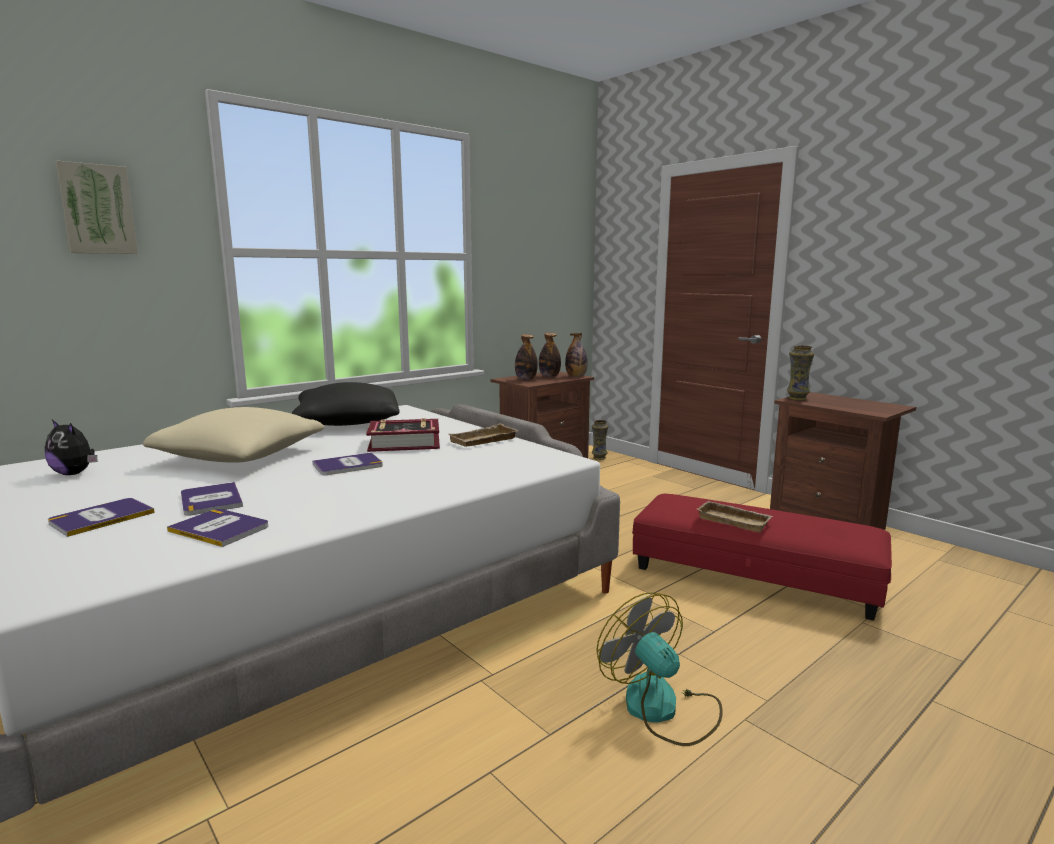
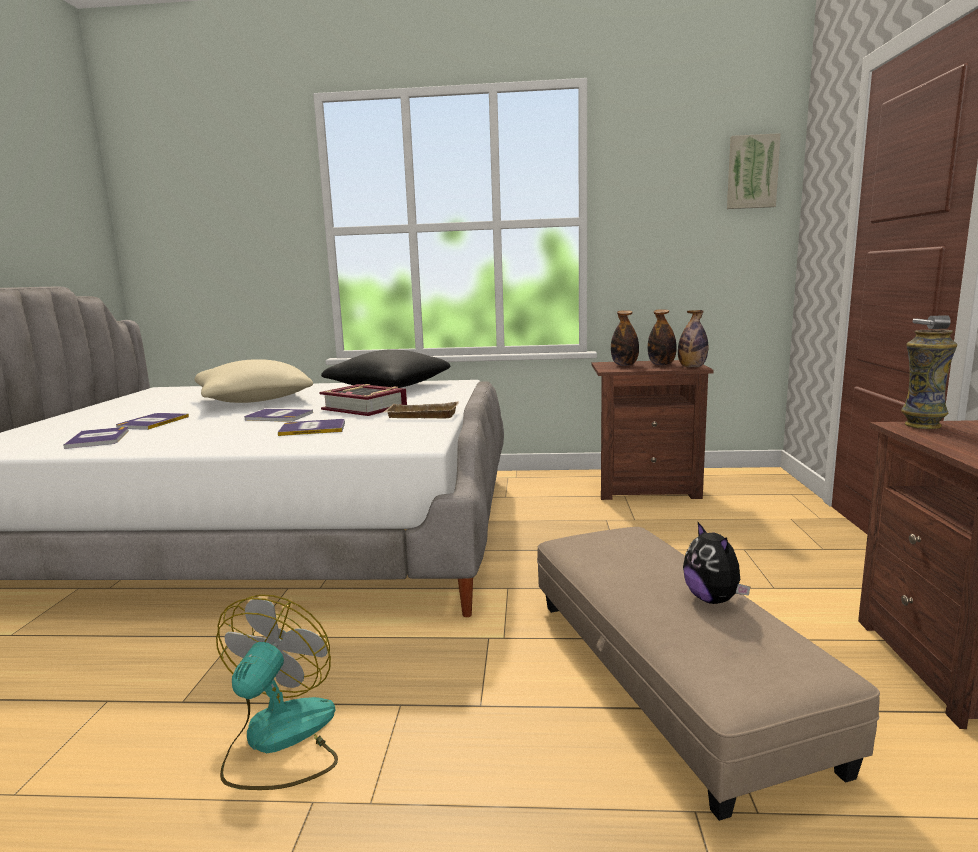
camera: 45 degrees right, 0 degrees up
(75, 473) = (167, 396): plush toy -> plush toy (713, 599)
(97, 209) = (238, 204): picture -> picture (752, 172)
(101, 518) = (93, 421): book -> book (313, 428)
(599, 458) = (760, 483): vase -> none
(735, 520) = (626, 580): beige tray -> none
(754, 575) = (667, 675): red ottoman -> beige ottoman

